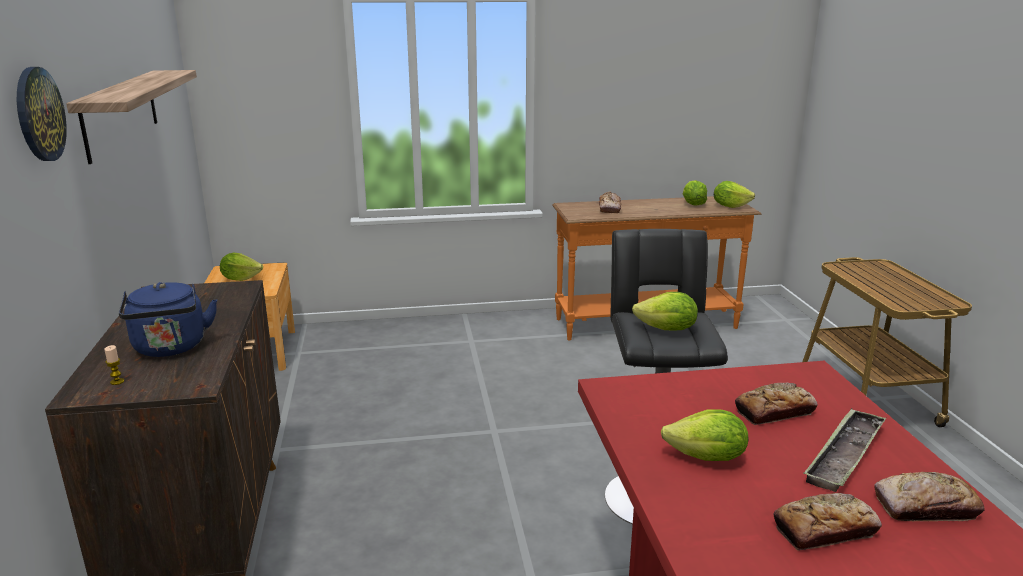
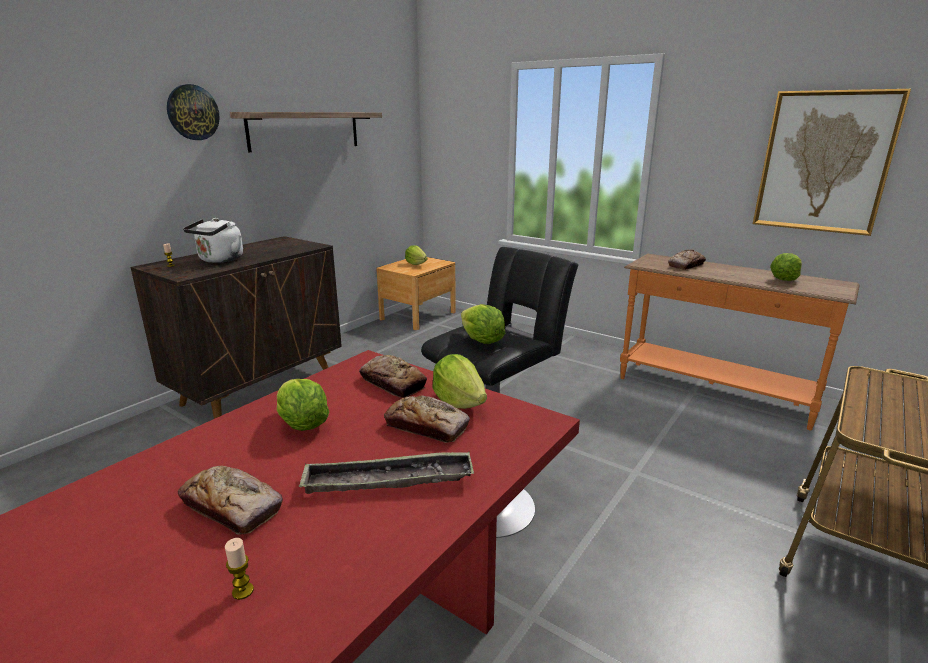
camera: 45 degrees right, 0 degrees up
(171, 348) = (219, 260): blue kettle -> white kettle
(687, 95) = (824, 162): none -> picture
(730, 206) = (826, 289): lettuce -> lettuce (459, 402)
(925, 507) = (332, 553): bread -> bread (392, 383)
(948, 555) = (243, 591): none -> candle

